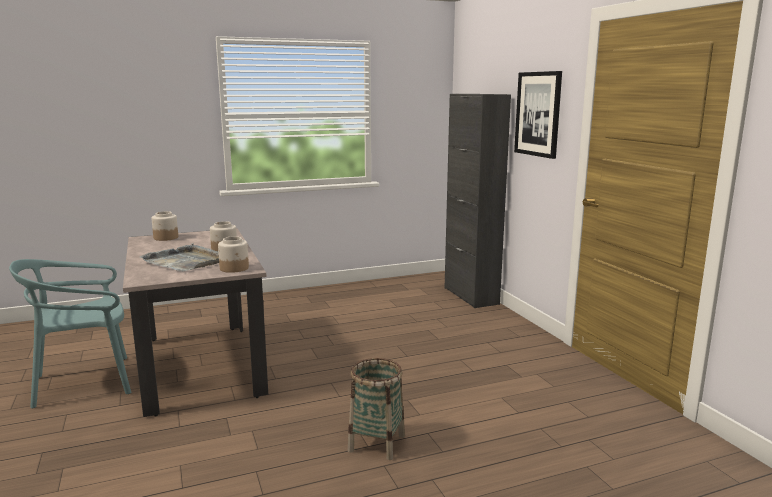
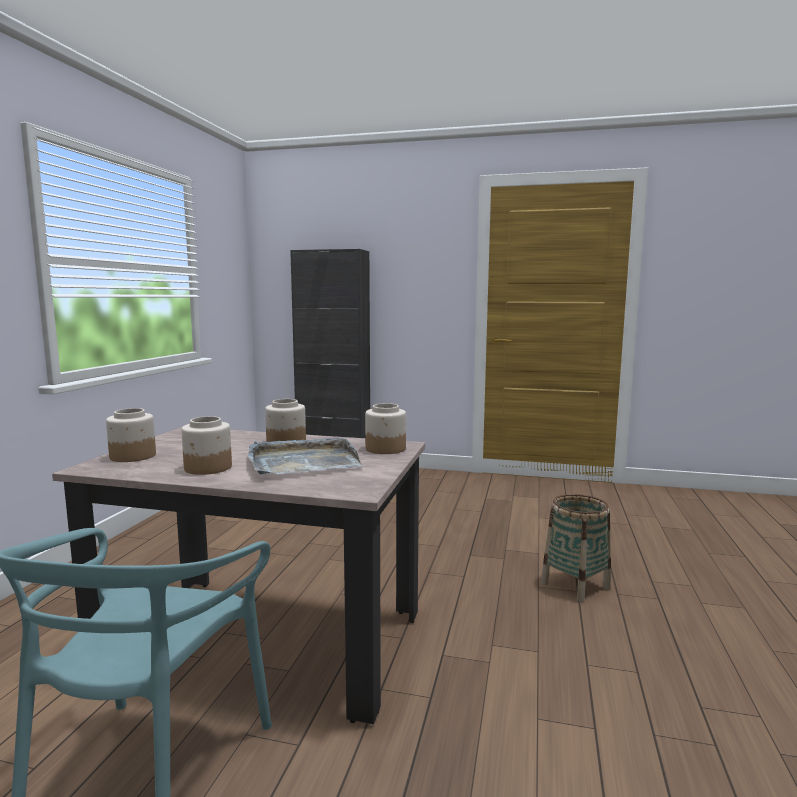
camera: 55 degrees left, 5 degrees down
(157, 251) = (208, 468): none -> jar
(538, 114) = (413, 269): picture -> none

